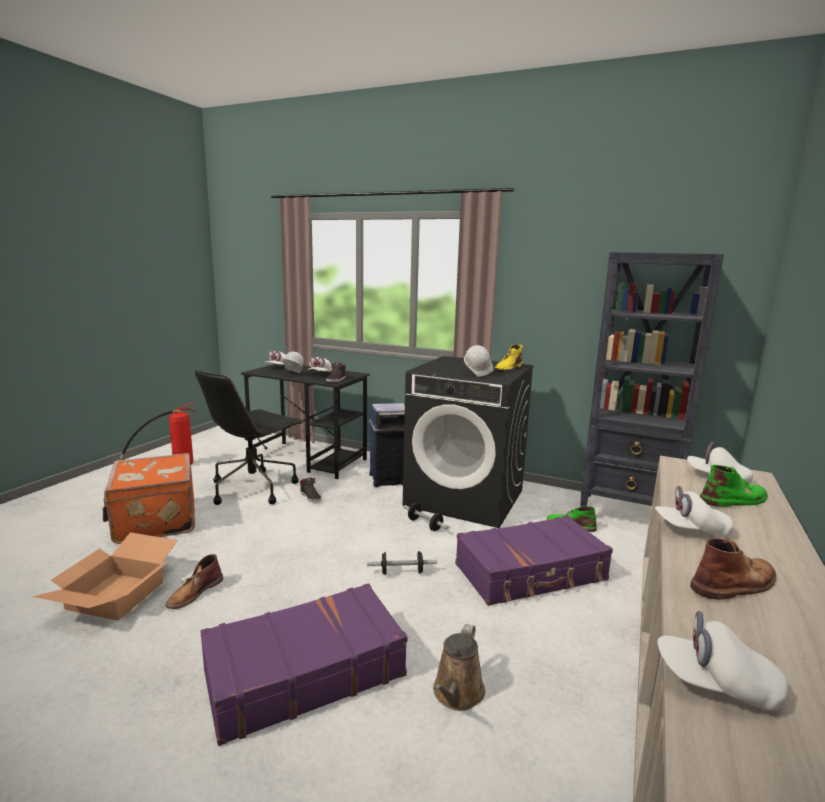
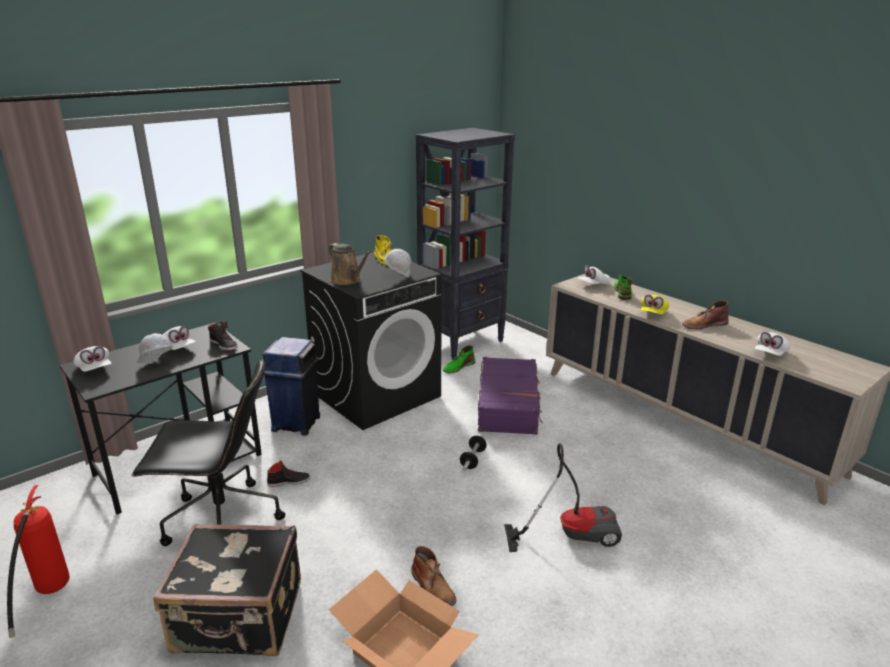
camera: 65 degrees left, 10 degrees up
(154, 521) = (239, 619): orange suitcase -> black suitcase
(254, 488) = (220, 520): black office chair -> black office chair turned 60 degrees counterclockwise
(304, 672) = (571, 533): purple suitcase -> vacuum cleaner
(425, 524) = (407, 428): dumbbell -> none
(457, 694) = (613, 473): brown watering can -> brown watering can (347, 280)
(691, 530) = (653, 314): white cap -> yellow cap
(735, 583) = (704, 325): brown boot -> brown boot turned 105 degrees counterclockwise

